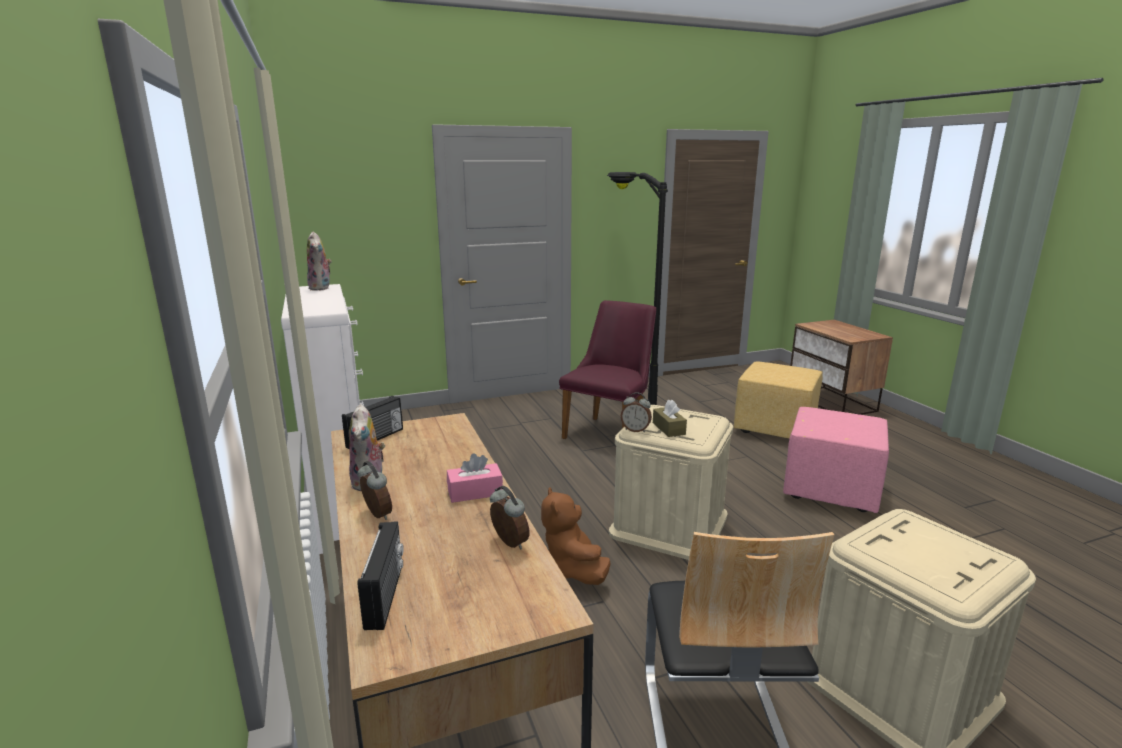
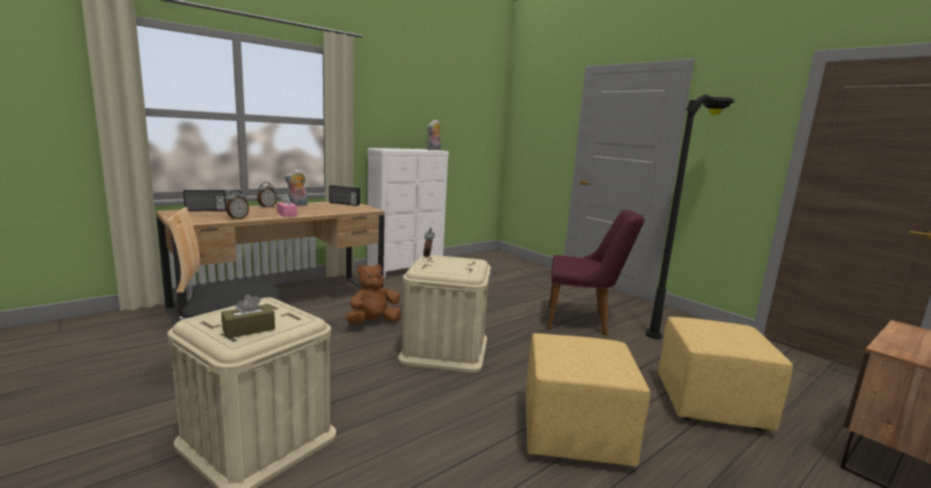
camera: 70 degrees right, 5 degrees down
(668, 428) = (436, 262): brown tissue box -> brown tissue box (249, 329)
(831, 489) = (576, 435): pink ottoman -> yellow ottoman

